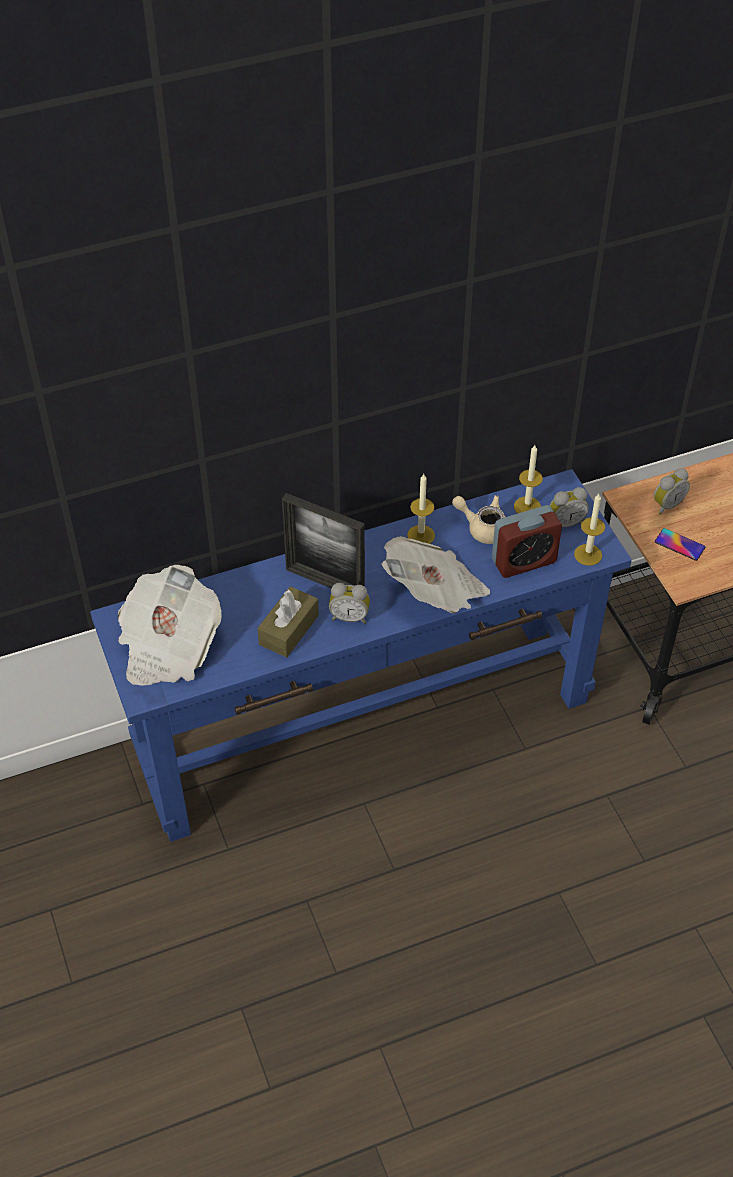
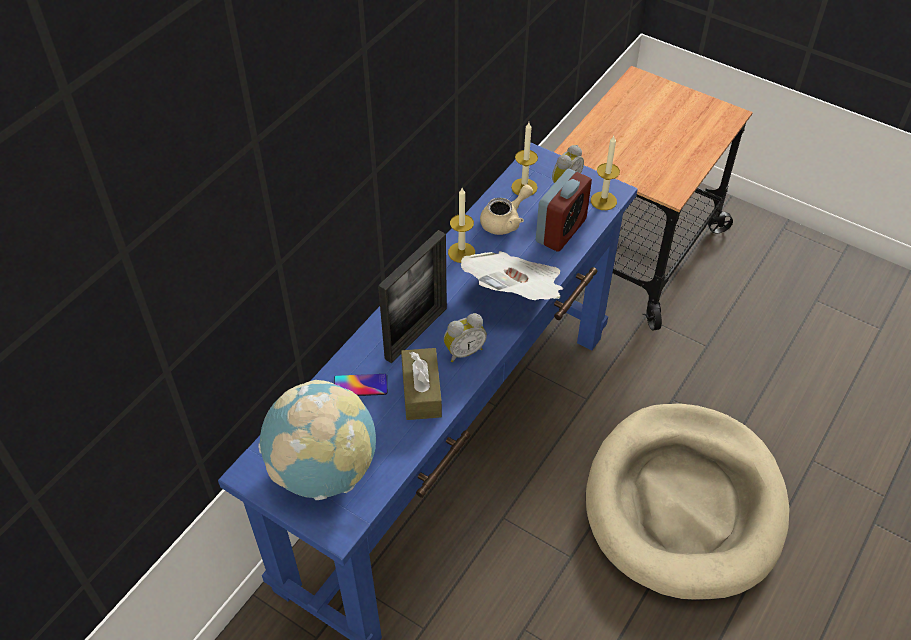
camera: 35 degrees left, 0 degrees up
(168, 646) = (324, 470): newspaper -> globe
(325, 582) = (416, 333): picture frame -> picture frame turned 45 degrees counterclockwise
(483, 528) = (505, 221): beige teapot -> beige teapot turned 150 degrees clockwise
(535, 889) = (684, 503): none -> beige dog bed
(666, 504) = (605, 141): alarm clock -> none
(679, 544) = (641, 165): phone -> phone (360, 385)

